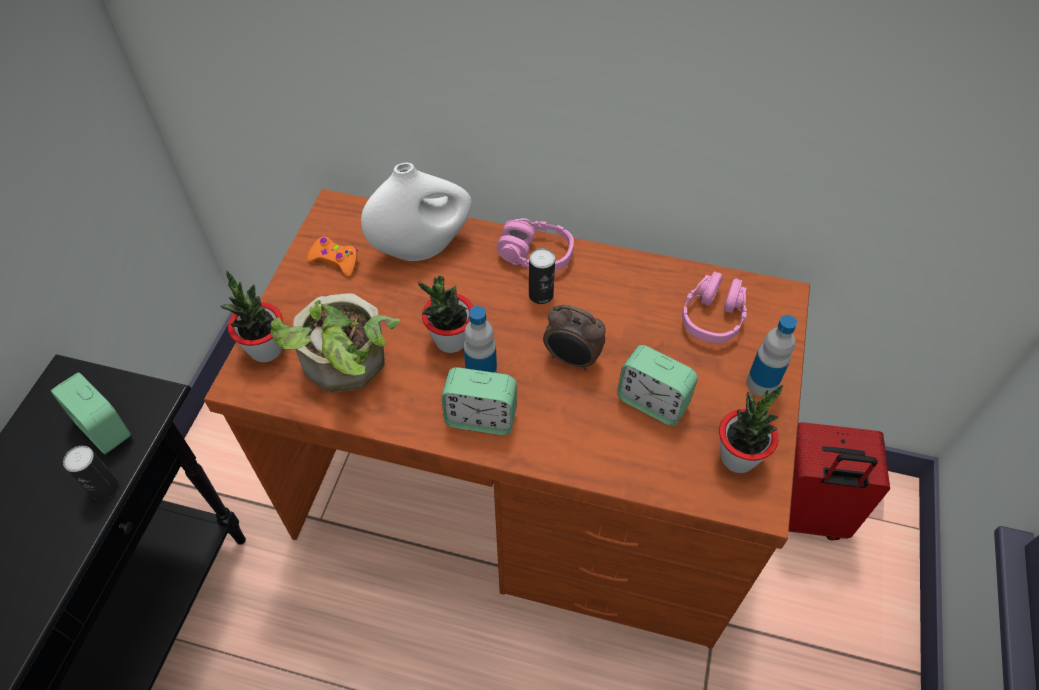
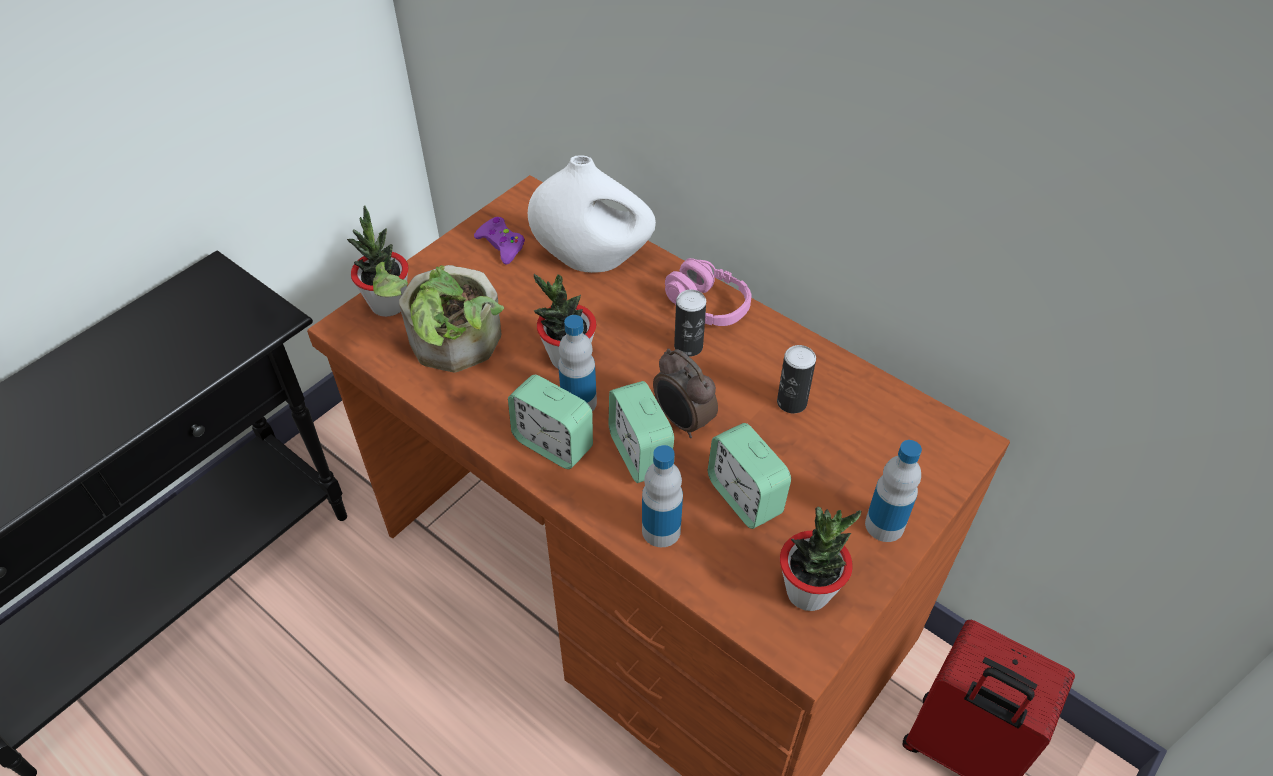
camera: 25 degrees right, 5 degrees down
(104, 428) = (216, 328): alarm clock -> alarm clock (640, 453)
(104, 487) = (186, 380): can -> can (791, 402)
(335, 260) = (501, 245): orange game controller -> purple game controller
(606, 455) = (661, 530): none -> bottle
(713, 317) = (868, 435): pink headphones -> none

